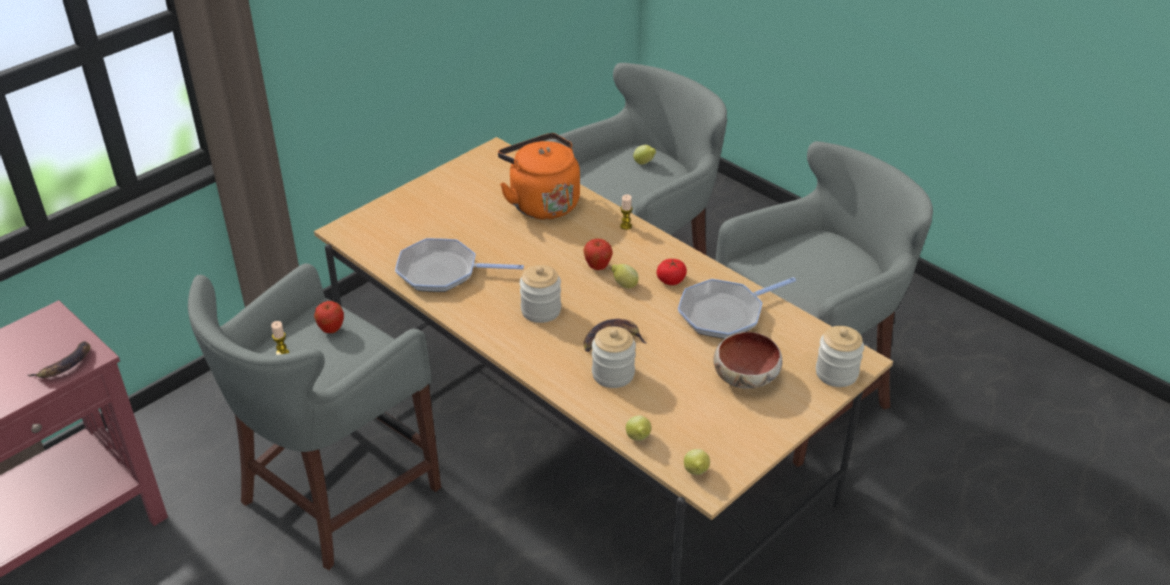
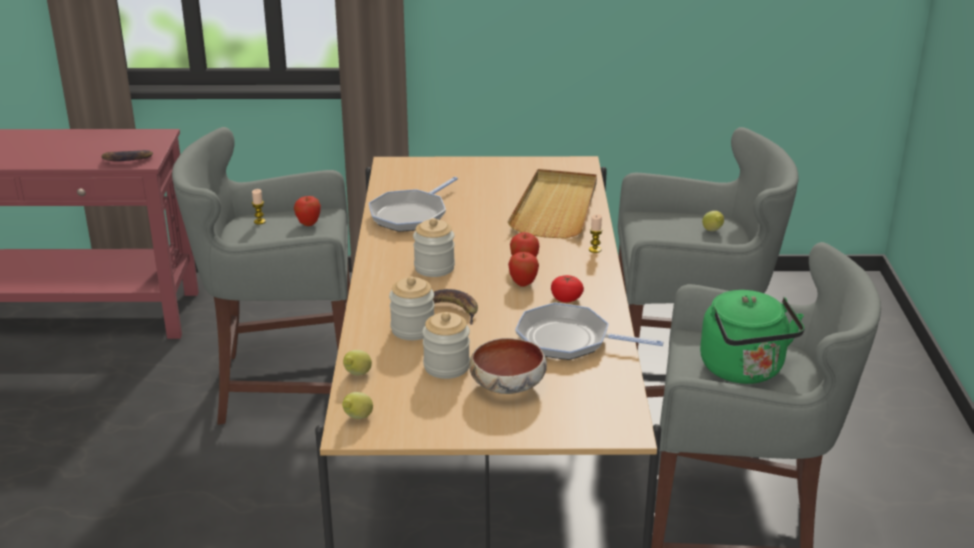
camera: 45 degrees right, 10 degrees down
(442, 272) = (411, 214): frying pan -> frying pan turned 105 degrees counterclockwise
(541, 202) = (556, 207): orange kettle -> beige tray
(624, 285) = (523, 283): lemon -> apple
(821, 268) = (745, 370): none -> green kettle
(836, 373) = (588, 427): jar -> jar (446, 366)

